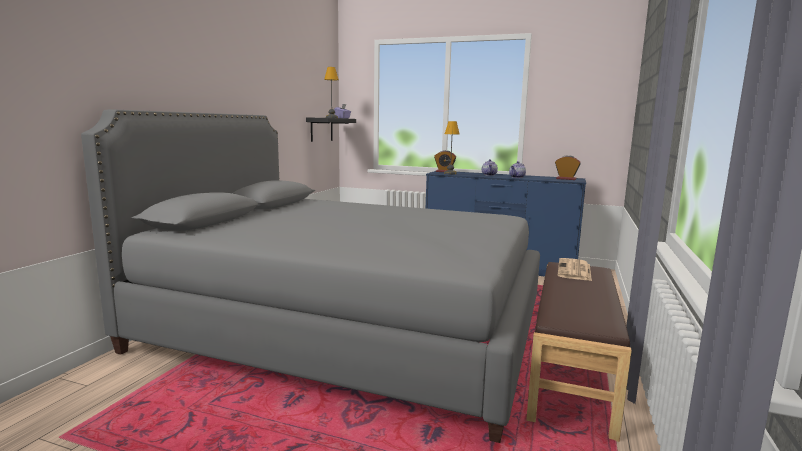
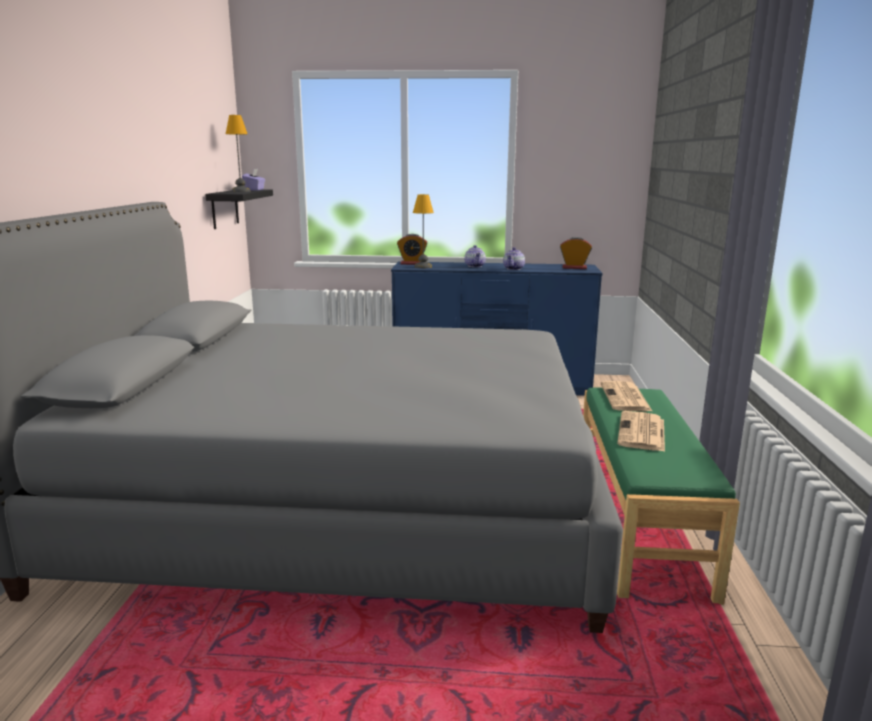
camera: 15 degrees left, 5 degrees up
(570, 369) = (636, 521): brown bench -> green bench
(572, 293) = (642, 432): none -> newspaper

